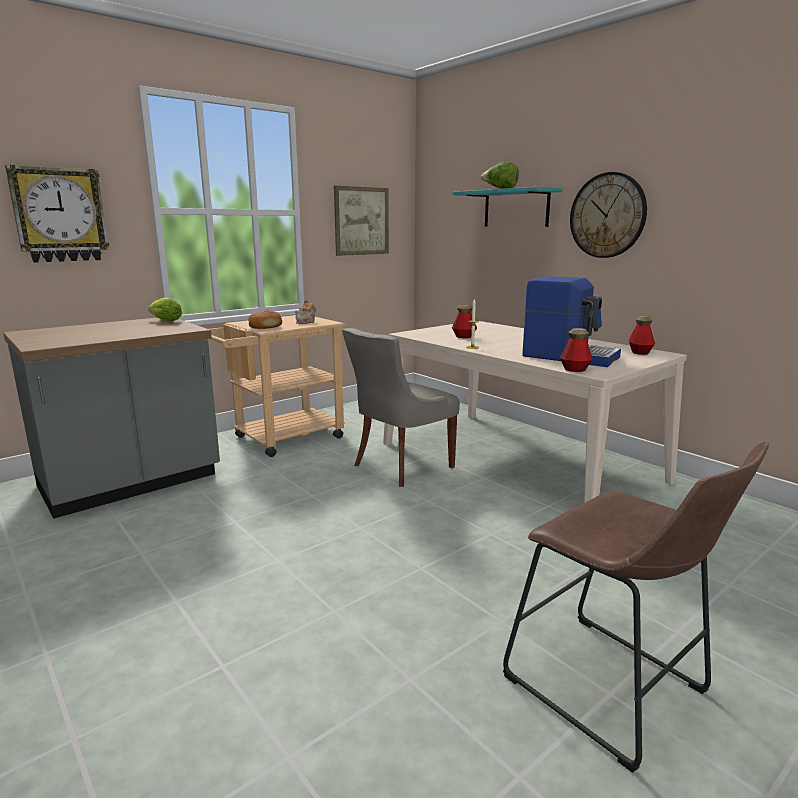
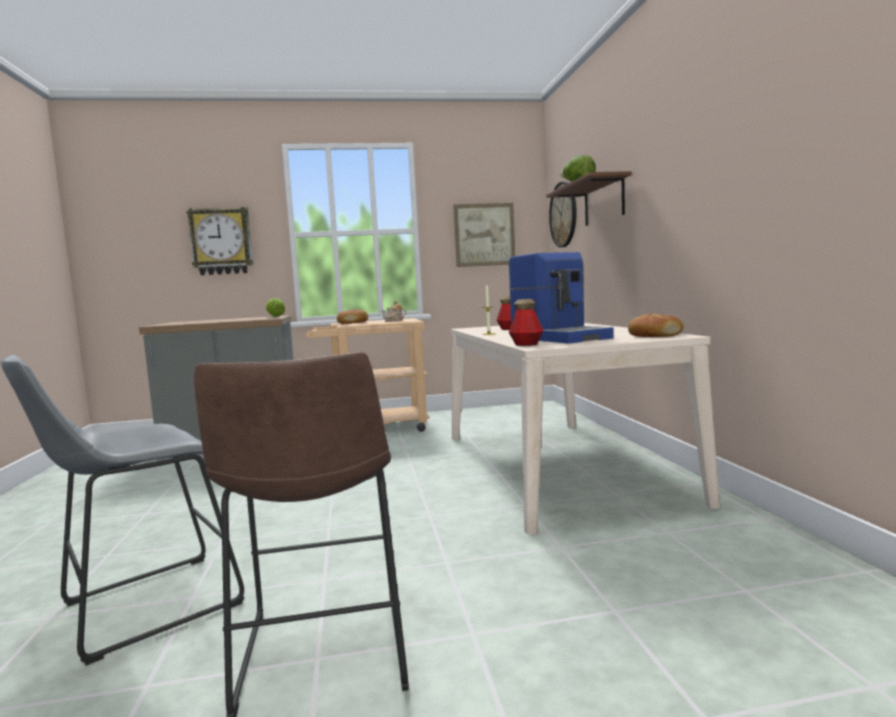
camera: 30 degrees right, 10 degrees down
(376, 709) = (140, 607): none -> grey stool
(400, 466) = (437, 456): grey chair -> none
(516, 208) = (603, 202): turquoise shelf -> brown shelf
(607, 215) = (663, 190): wall clock -> wall clock (563, 214)
(640, 352) = (654, 335): bottle -> bread

